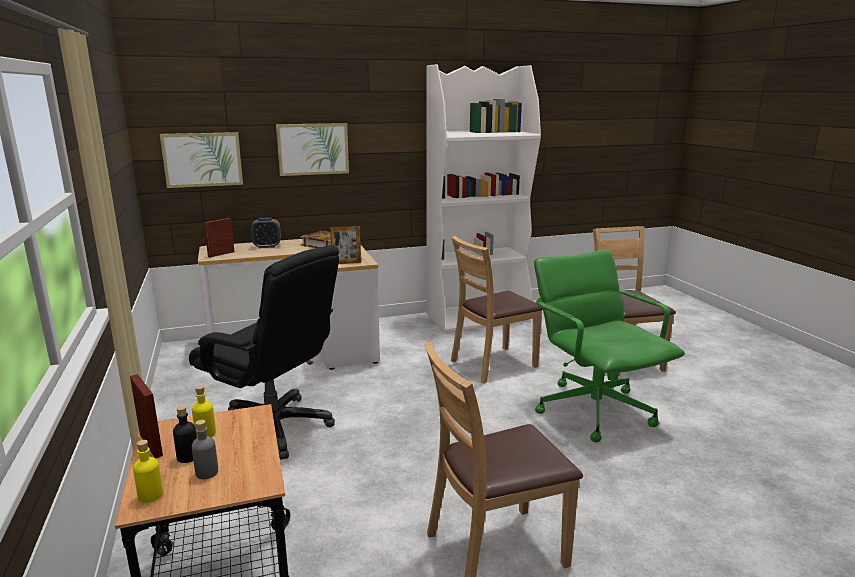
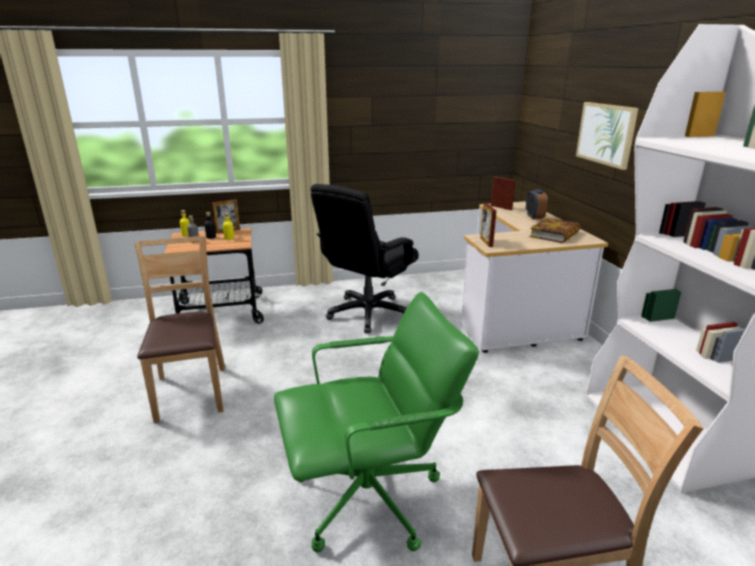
camera: 95 degrees right, 5 degrees up
(202, 159) = (544, 128): picture -> none
(493, 364) = (494, 429): brown chair -> none

